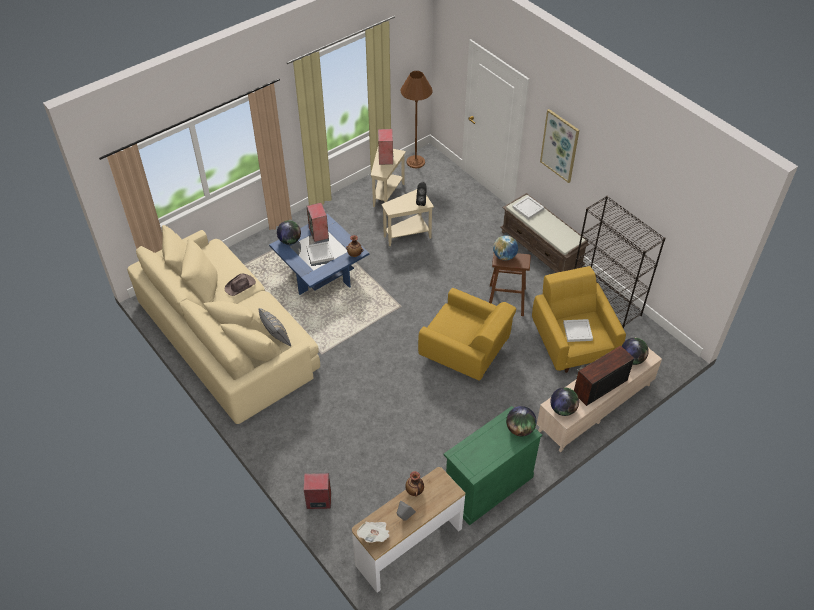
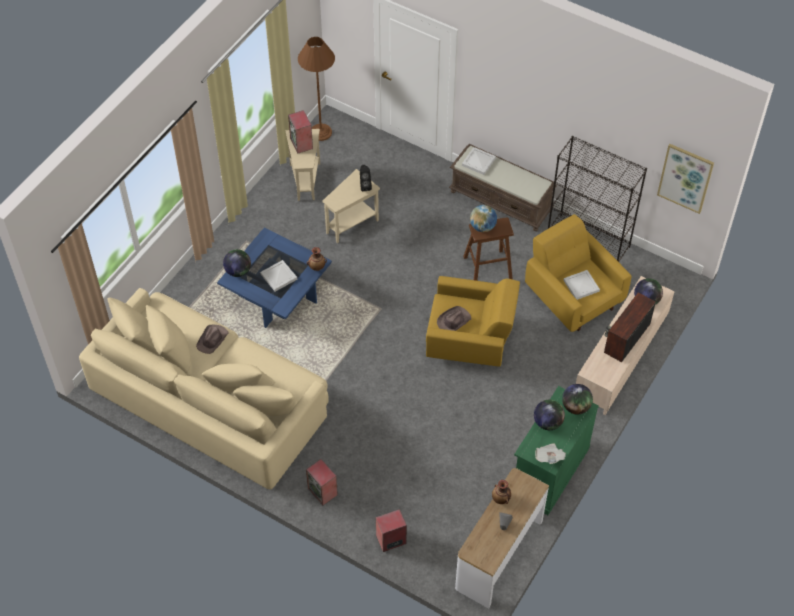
camera: 20 degrees left, 5 degrees up
(276, 338) = (281, 386): grey pillow -> none
(319, 233) = (266, 253): speaker -> speaker (323, 491)
(374, 535) = (482, 553): newspaper -> newspaper (549, 457)
(450, 328) = (453, 321): none -> brown hat
(560, 145) = (506, 92): picture -> picture (685, 178)
(562, 409) = (600, 373): globe -> globe (547, 422)

